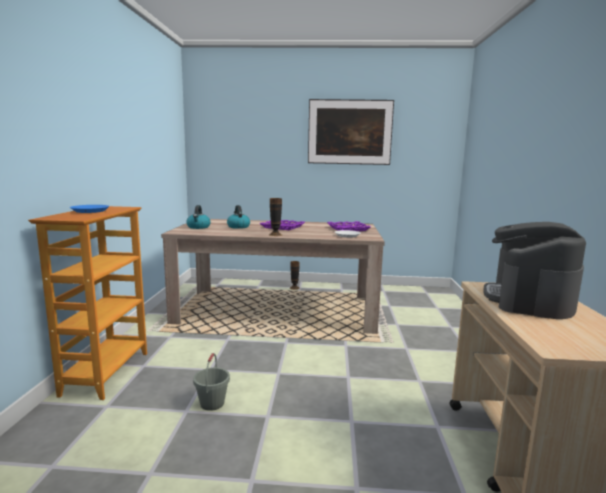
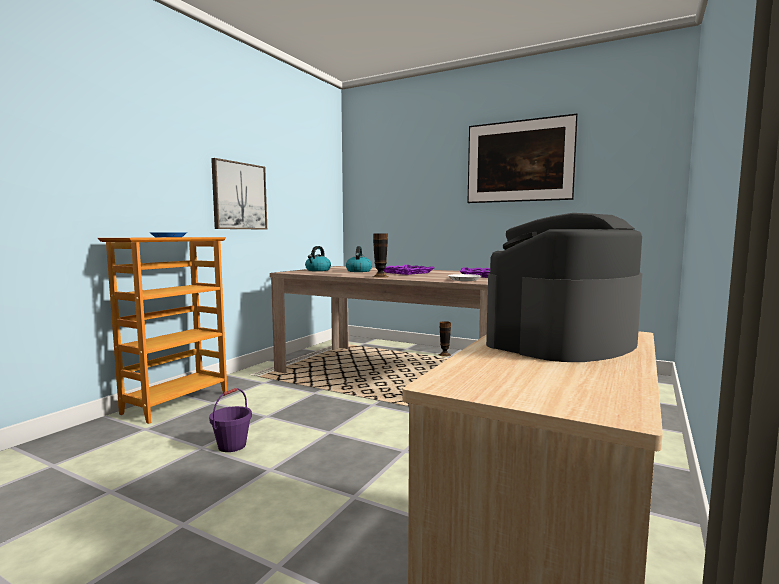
camera: 25 degrees right, 5 degrees down
(122, 159) = (239, 196): none -> picture
(212, 403) = (232, 446): grey bucket -> purple bucket

